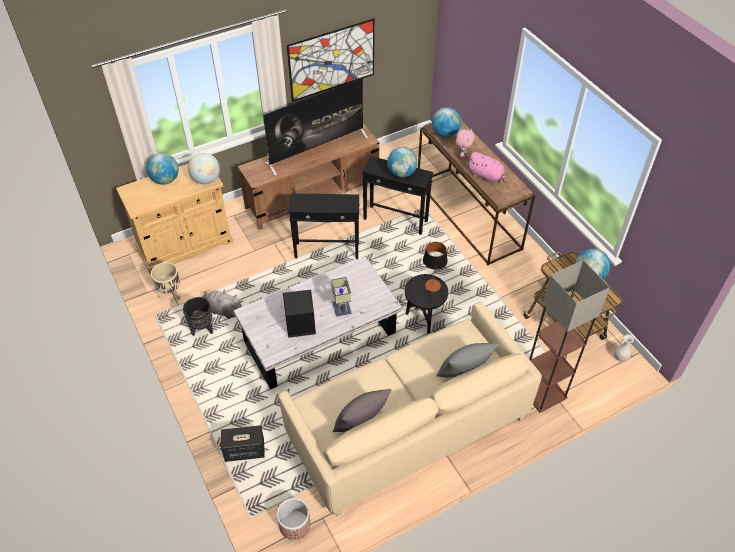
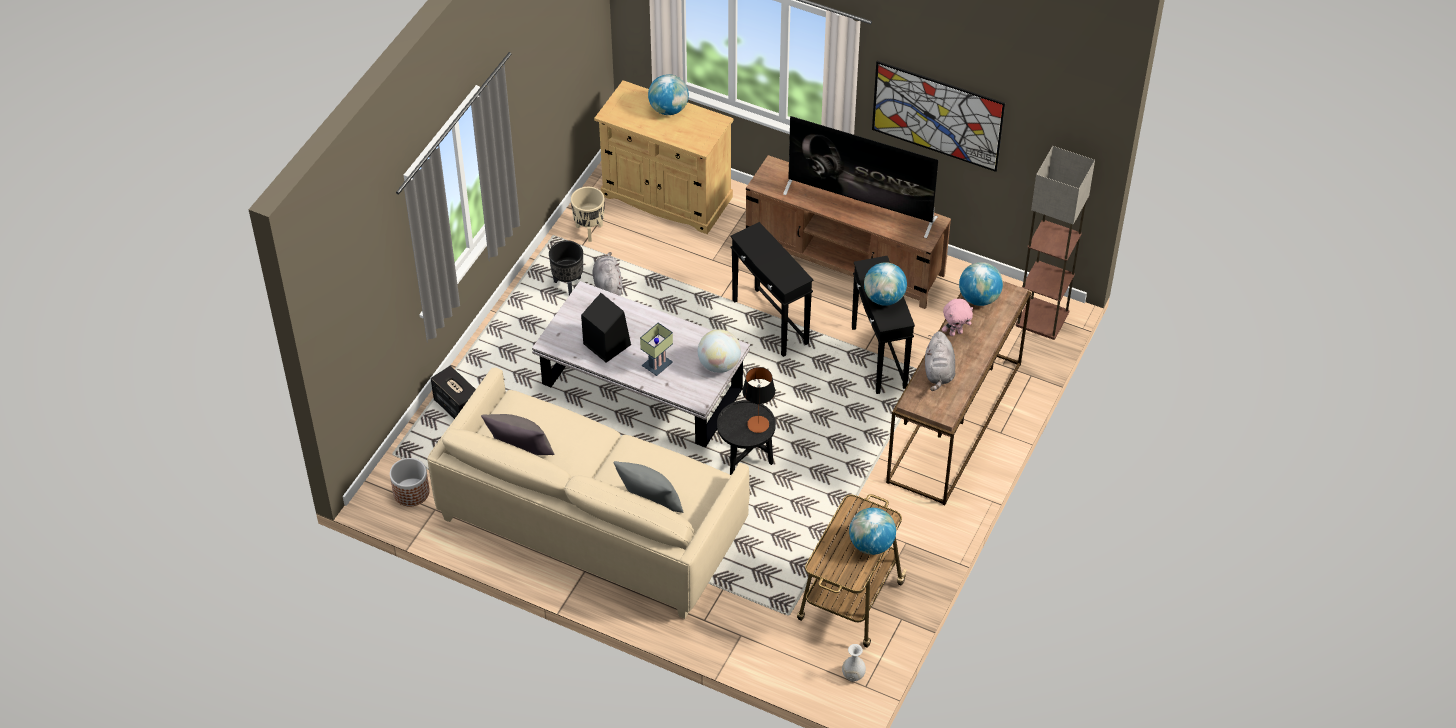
camera: 55 degrees right, 0 degrees up
(206, 180) = (699, 140): globe -> globe (719, 365)
(486, 176) = (939, 372): pink plush toy -> grey plush toy
(543, 393) = (735, 622): floor lamp -> floor lamp (1041, 319)

